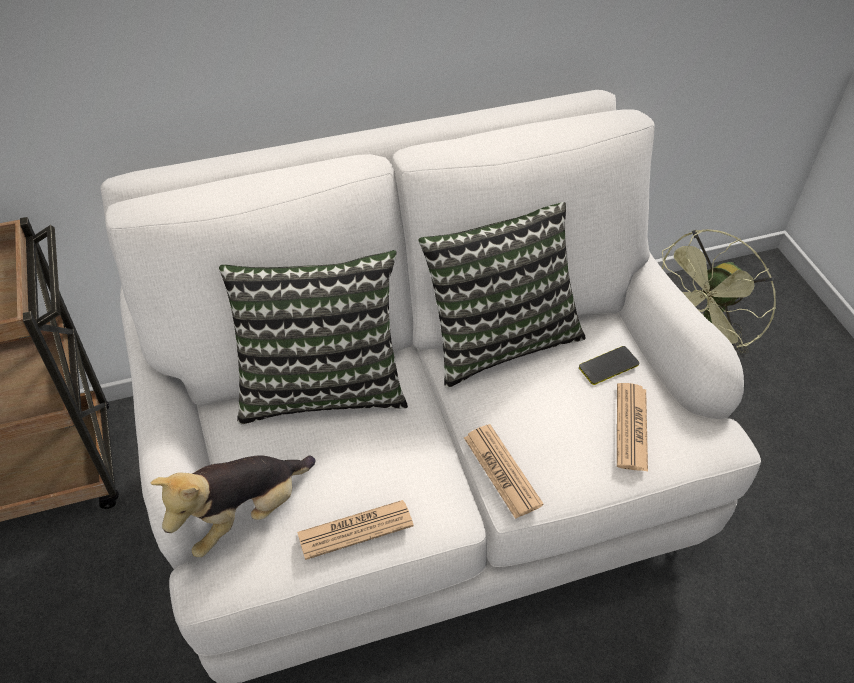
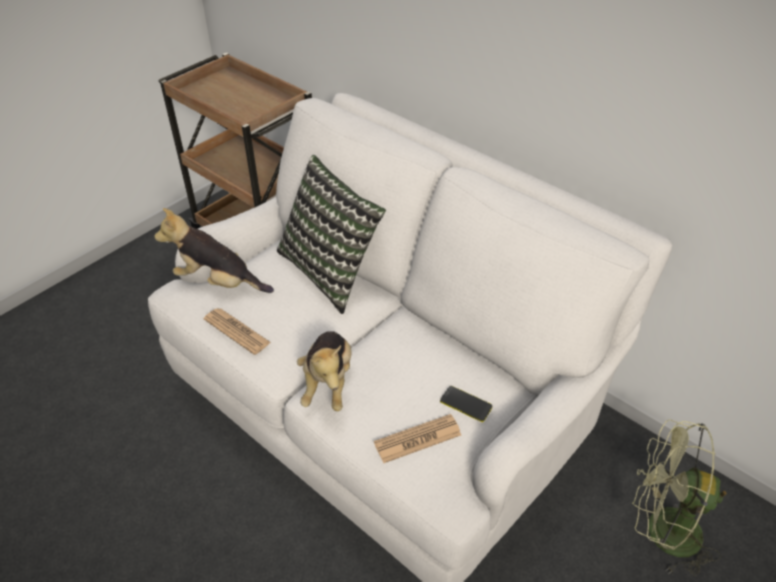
camera: 60 degrees right, 5 degrees down
(499, 337) = (442, 335): pillow -> none
(502, 471) = (328, 382): newspaper -> plush toy

